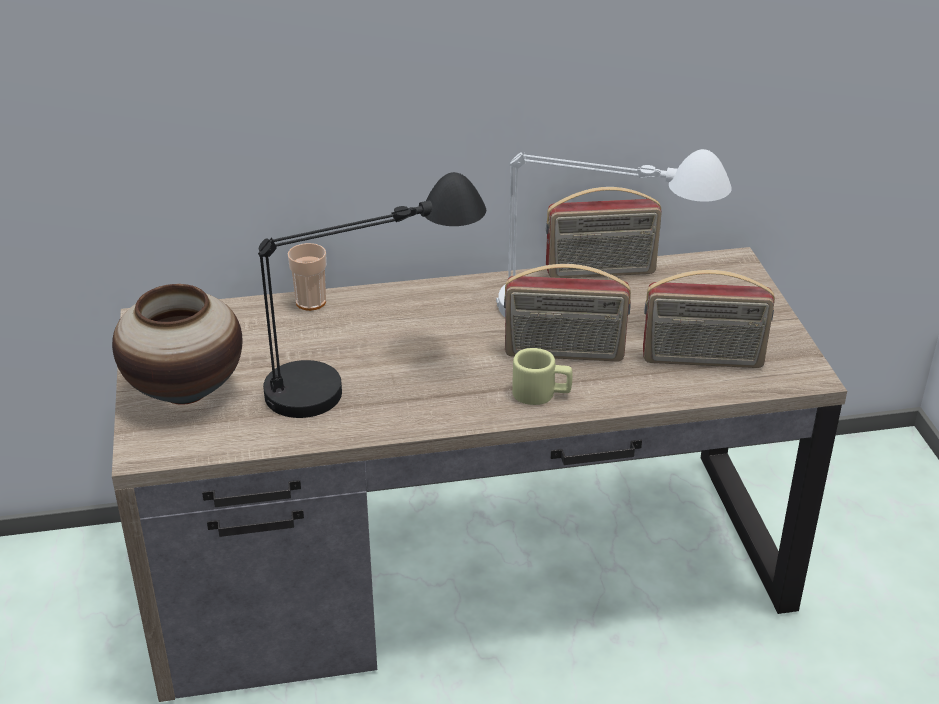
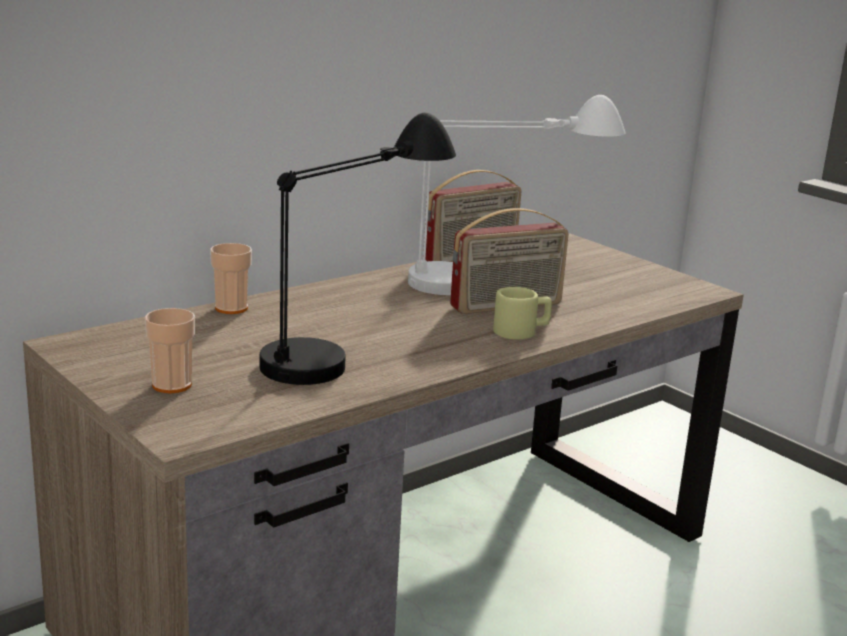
camera: 30 degrees left, 15 degrees down
(185, 390) = (172, 385): vase -> cup
(702, 360) = (619, 294): radio -> none

